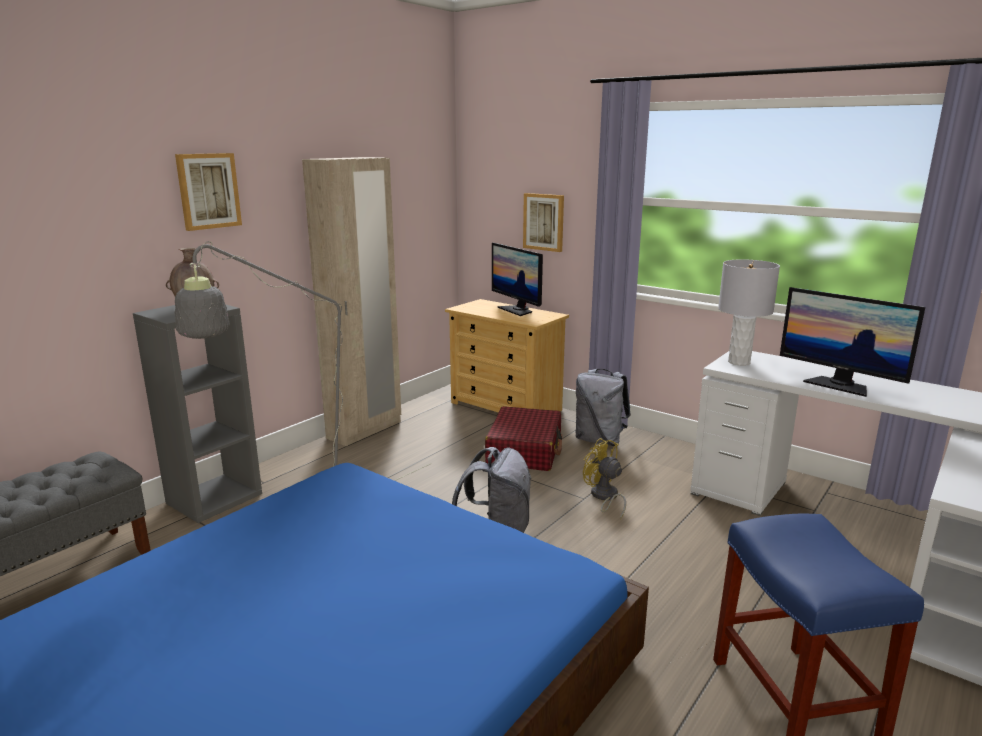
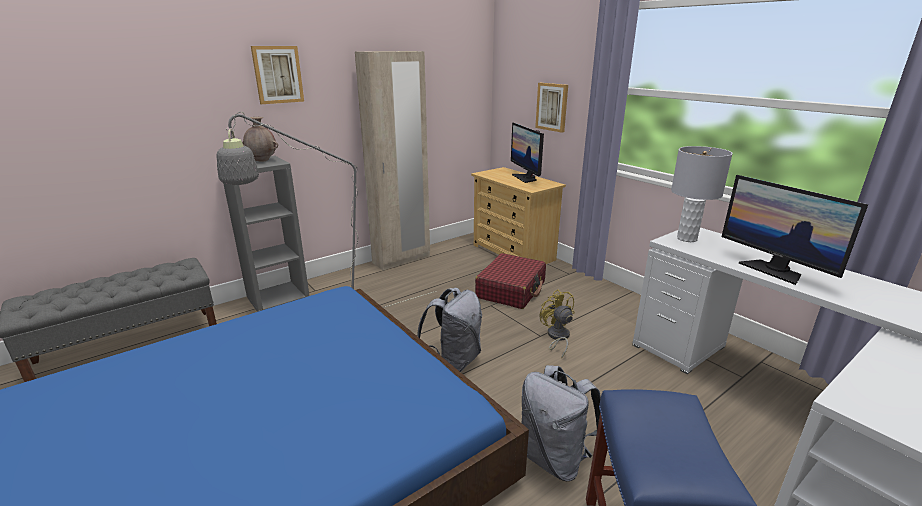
camera: 15 degrees right, 5 degrees up
(599, 440) = (575, 288): grey backpack -> grey backpack (554, 458)

